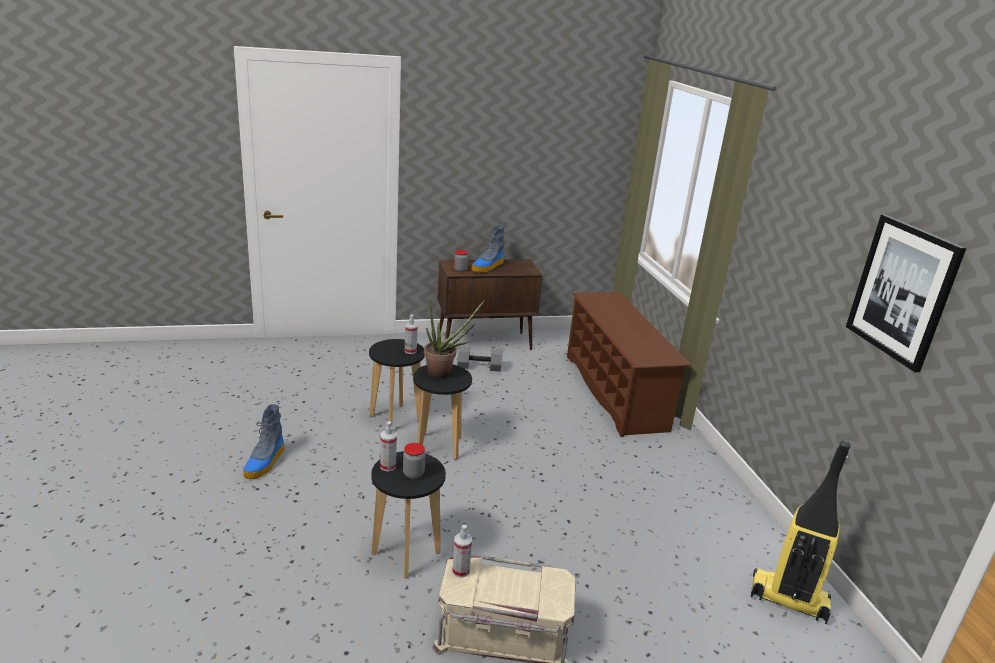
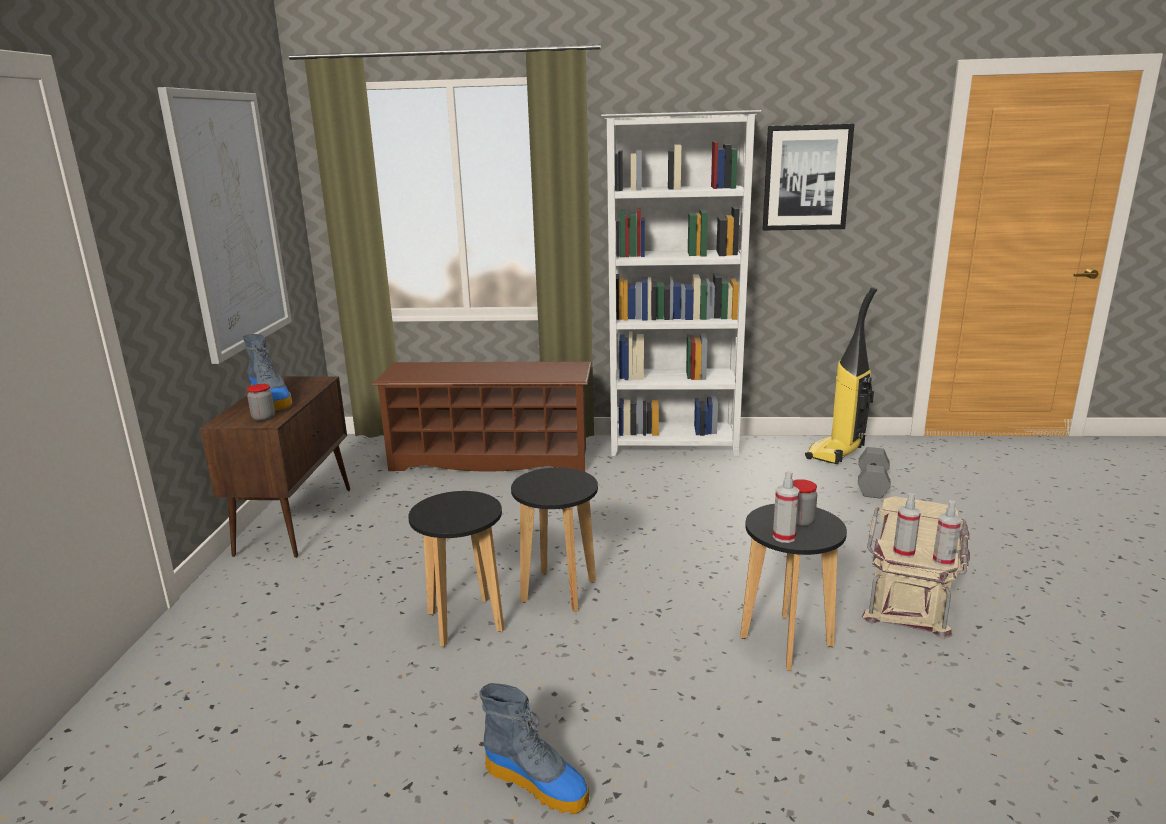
camera: 70 degrees left, 5 degrees down
(410, 351) = (462, 500): spray bottle -> spray bottle (943, 561)
(444, 374) = (547, 483): potted plant -> none
(478, 367) = (365, 534): grey dumbbell -> grey dumbbell (873, 485)
(529, 157) = (231, 222): none -> picture
(711, 481) = (675, 446): none -> white bookcase

